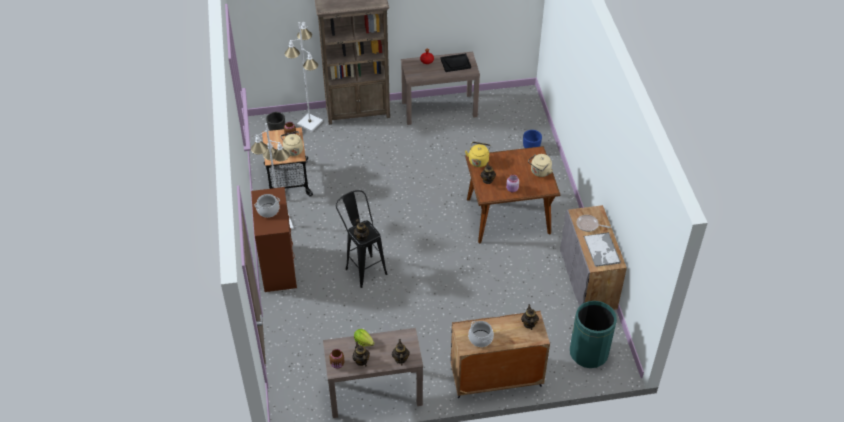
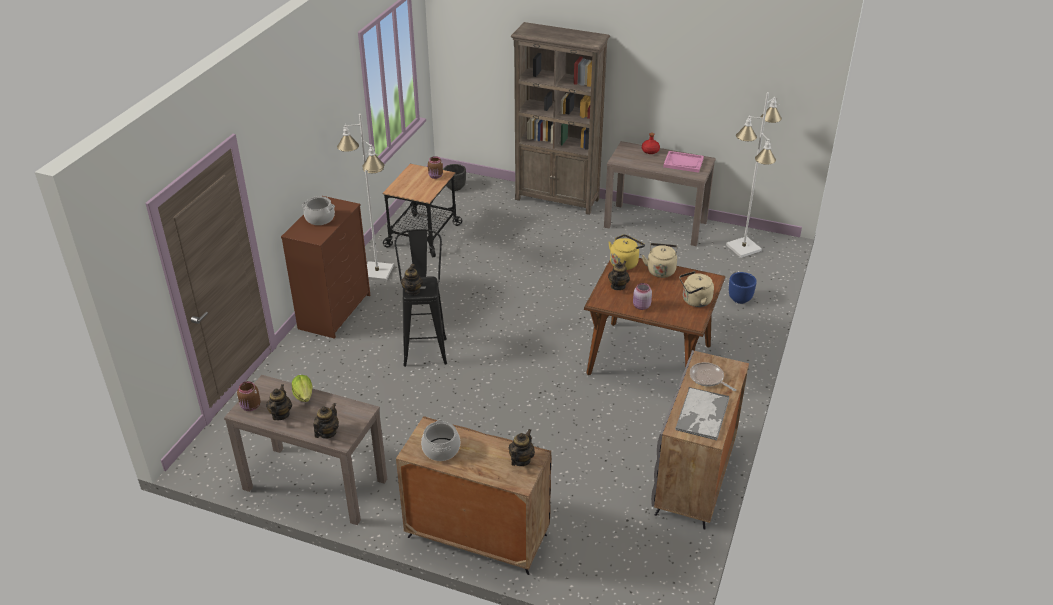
camera: 30 degrees right, 10 degrees down
(292, 150) = (425, 189): beige kettle -> beige kettle (660, 270)
(310, 123) = (496, 192): white floor lamp -> white floor lamp (744, 248)
(455, 63) = (683, 163): black tray -> pink tray
(589, 353) = (629, 563): green trash can -> none

